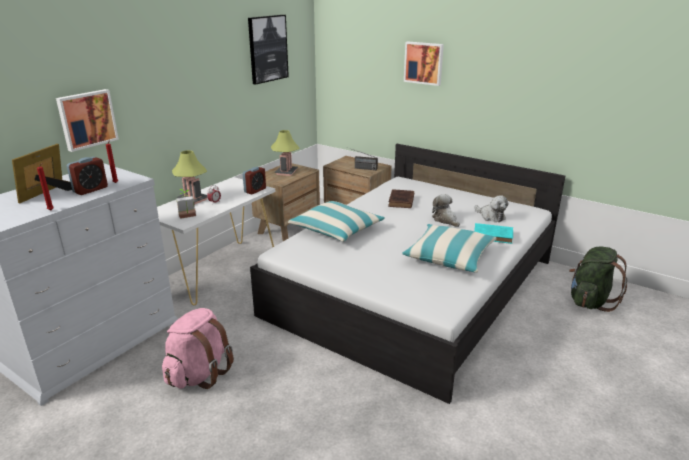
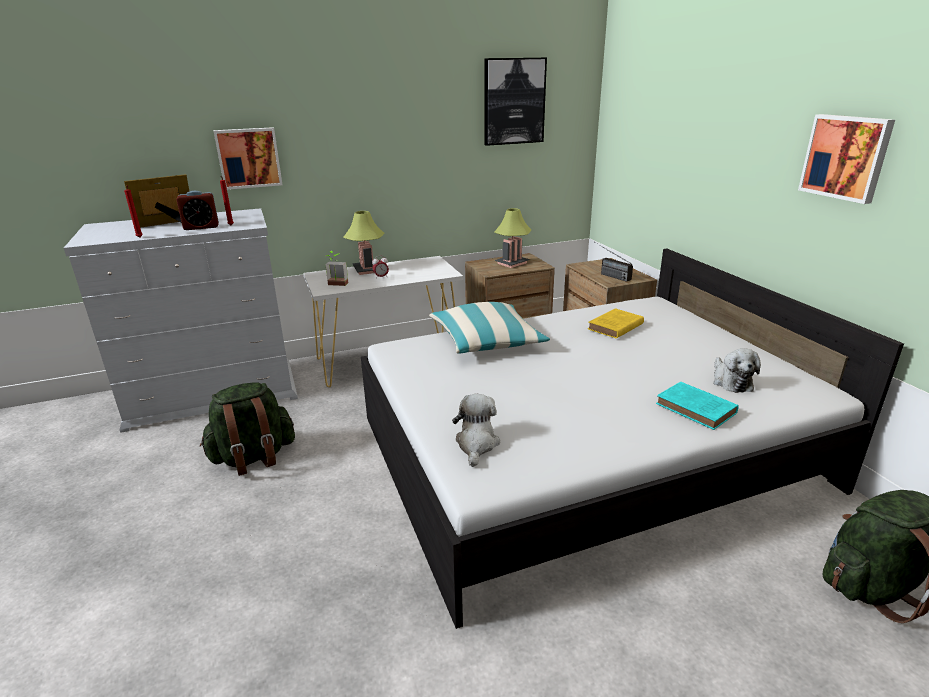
camera: 35 degrees right, 0 degrees up
(199, 374) = (253, 457): pink backpack -> green backpack
(255, 190) = (438, 273): alarm clock -> none
(401, 201) = (614, 327): brown book -> yellow book
(424, 63) = (715, 127): picture -> picture (846, 157)
(445, 220) = (648, 366): plush toy -> plush toy (476, 444)
(449, 257) = (586, 417): pillow -> none

